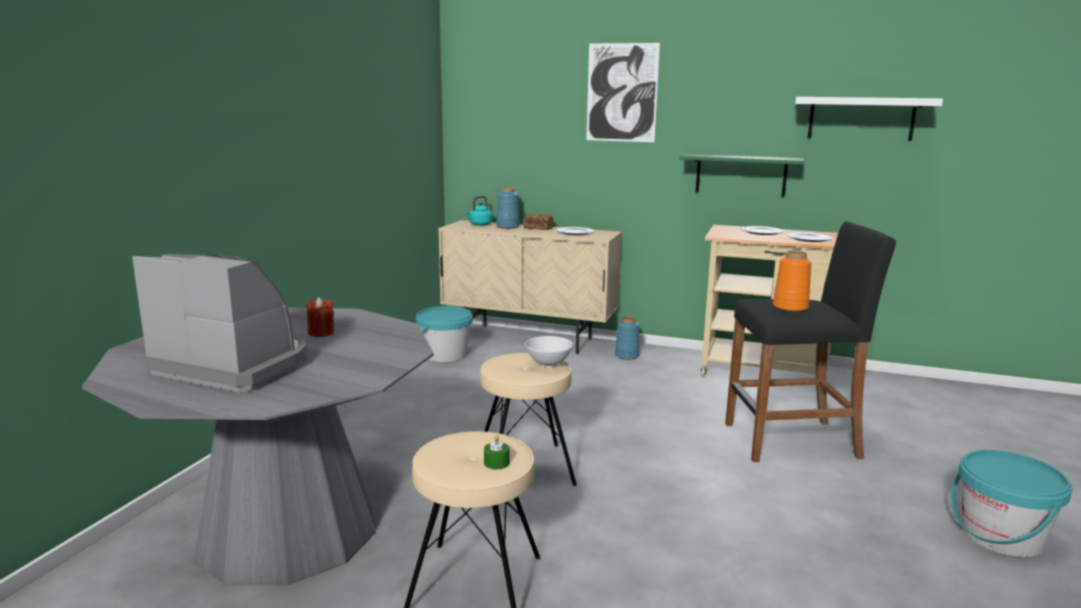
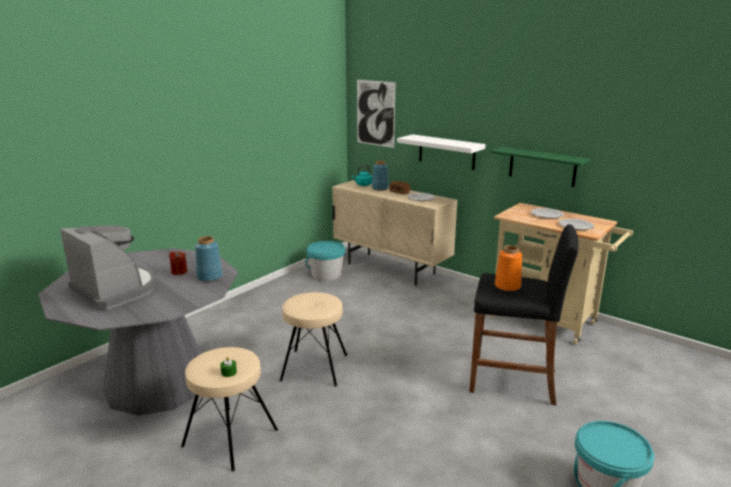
camera: 20 degrees right, 5 degrees up
(548, 364) = (326, 305): white bowl -> none
(622, 93) = (460, 97): picture -> picture (375, 113)
(627, 356) = (450, 292): blue vase -> blue vase (210, 277)
(861, 118) = (636, 130): white shelf -> white shelf (446, 152)

